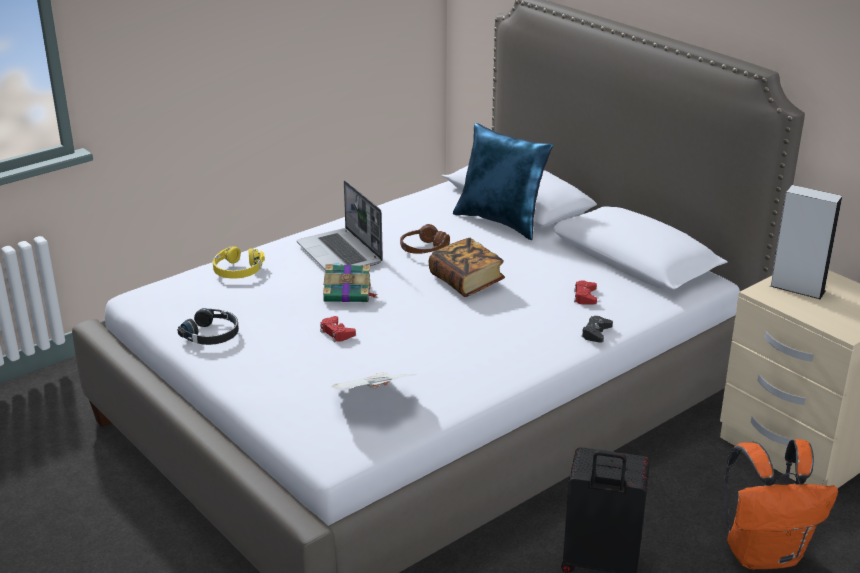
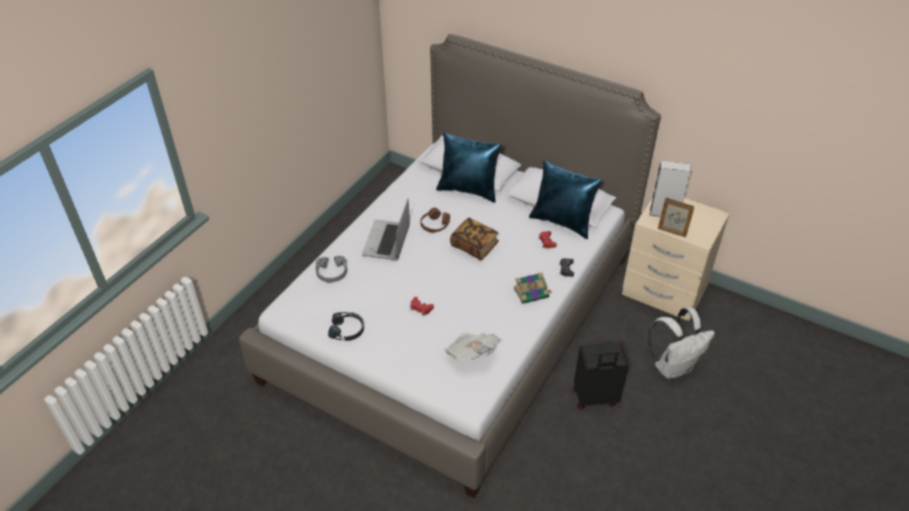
camera: 20 degrees left, 15 degrees up
(237, 270) = (332, 273): yellow headphones -> grey headphones
(341, 254) = (387, 242): laptop -> laptop turned 60 degrees clockwise
(348, 293) = (411, 274): book -> book (532, 292)
(625, 279) = (562, 222): none -> blue pillow
(765, 554) = (673, 366): orange backpack -> white backpack
(797, 312) = (672, 232): none -> picture frame

